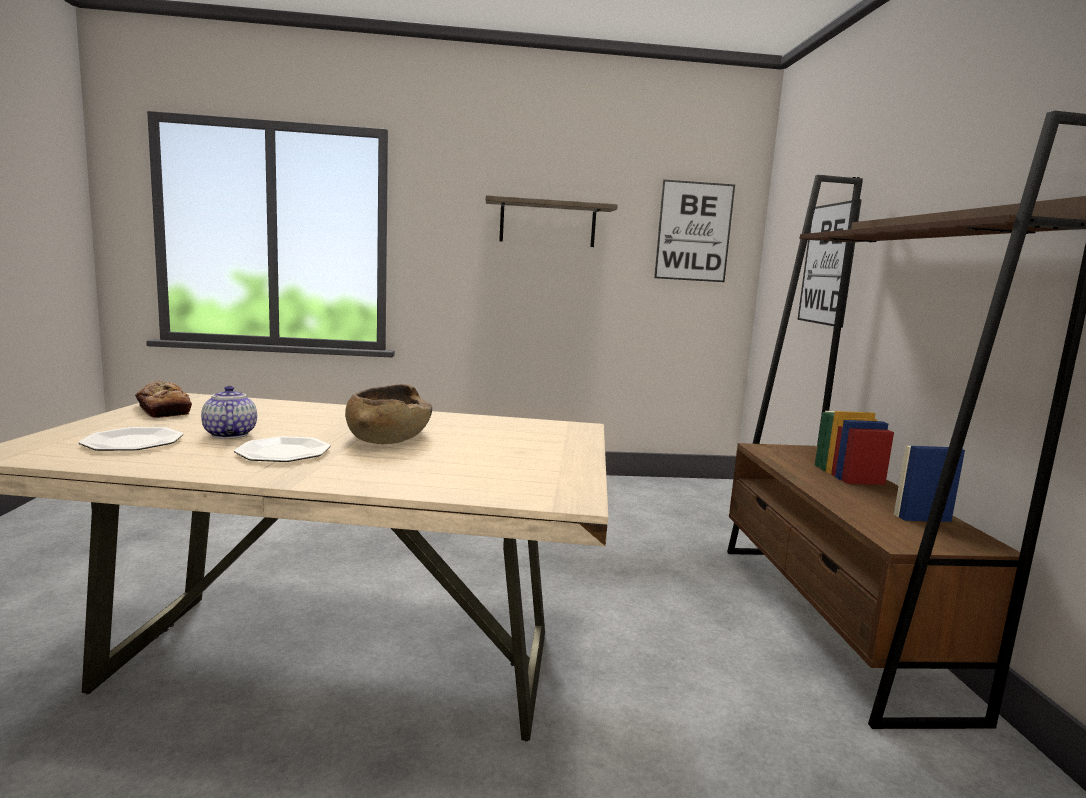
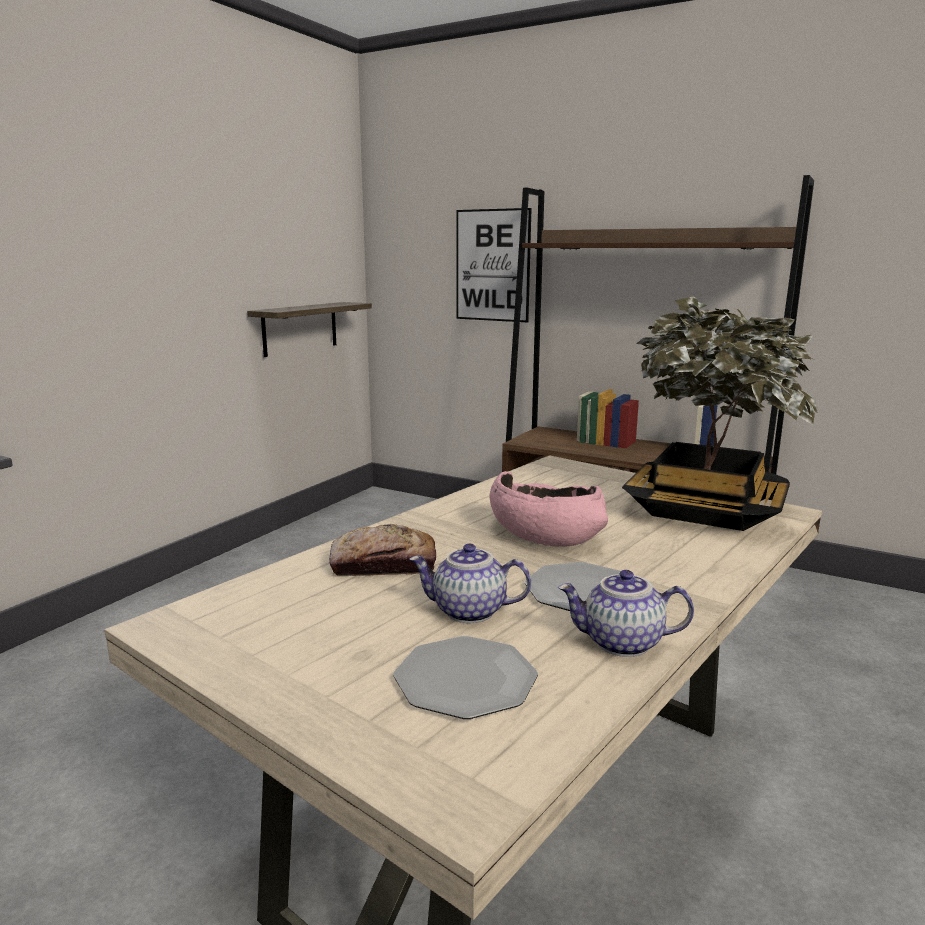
camera: 55 degrees left, 5 degrees up
(163, 409) = (252, 646): bread -> bread (383, 565)
(196, 466) = (621, 644): none -> teapot
(388, 437) = (544, 535): brown bowl -> pink bowl
(525, 473) = (703, 510): none -> potted plant
(547, 223) = (179, 230): shelf -> shelf (300, 328)
(693, 231) = (315, 232): picture -> none

